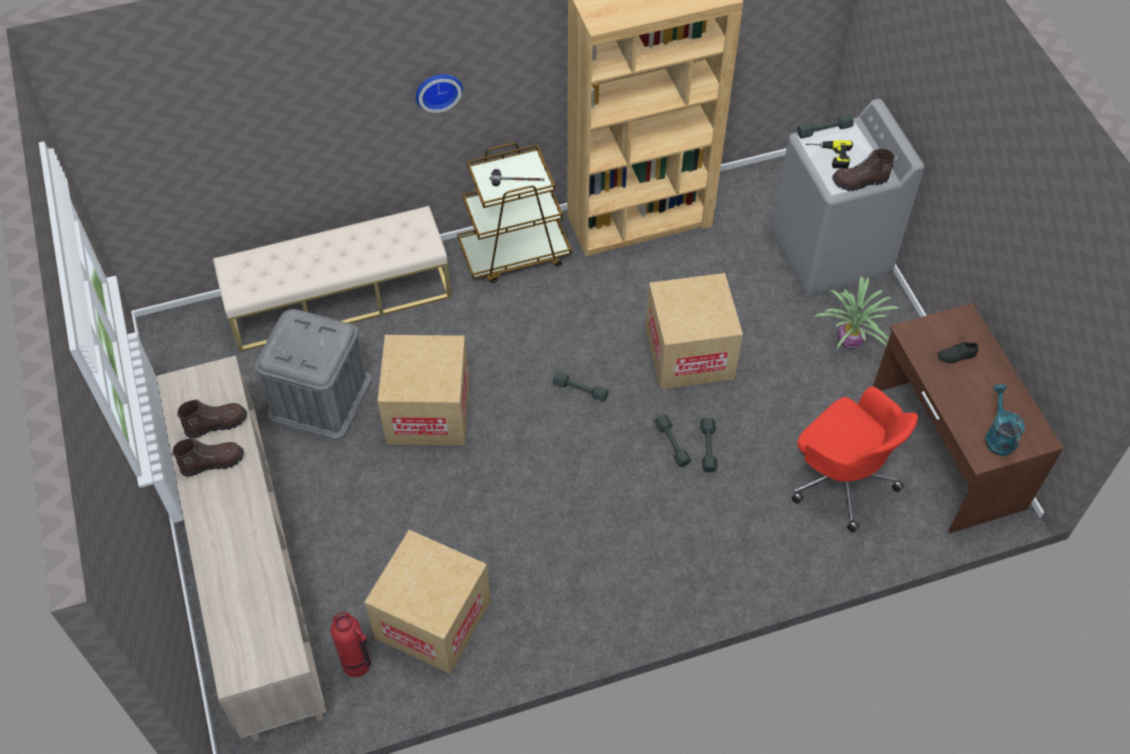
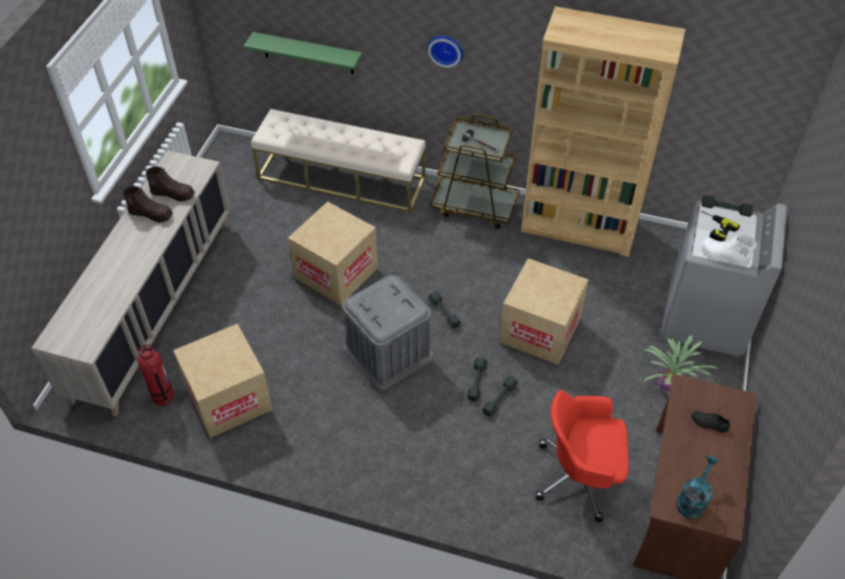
camera: 35 degrees right, 5 degrees down
(254, 169) = (308, 53): none -> green shelf
(320, 397) = (279, 229): grey storage box -> grey storage box (388, 352)
(841, 478) = (580, 476): red office chair -> red office chair turned 105 degrees clockwise
(860, 182) = (723, 257): brown boot -> white boot

